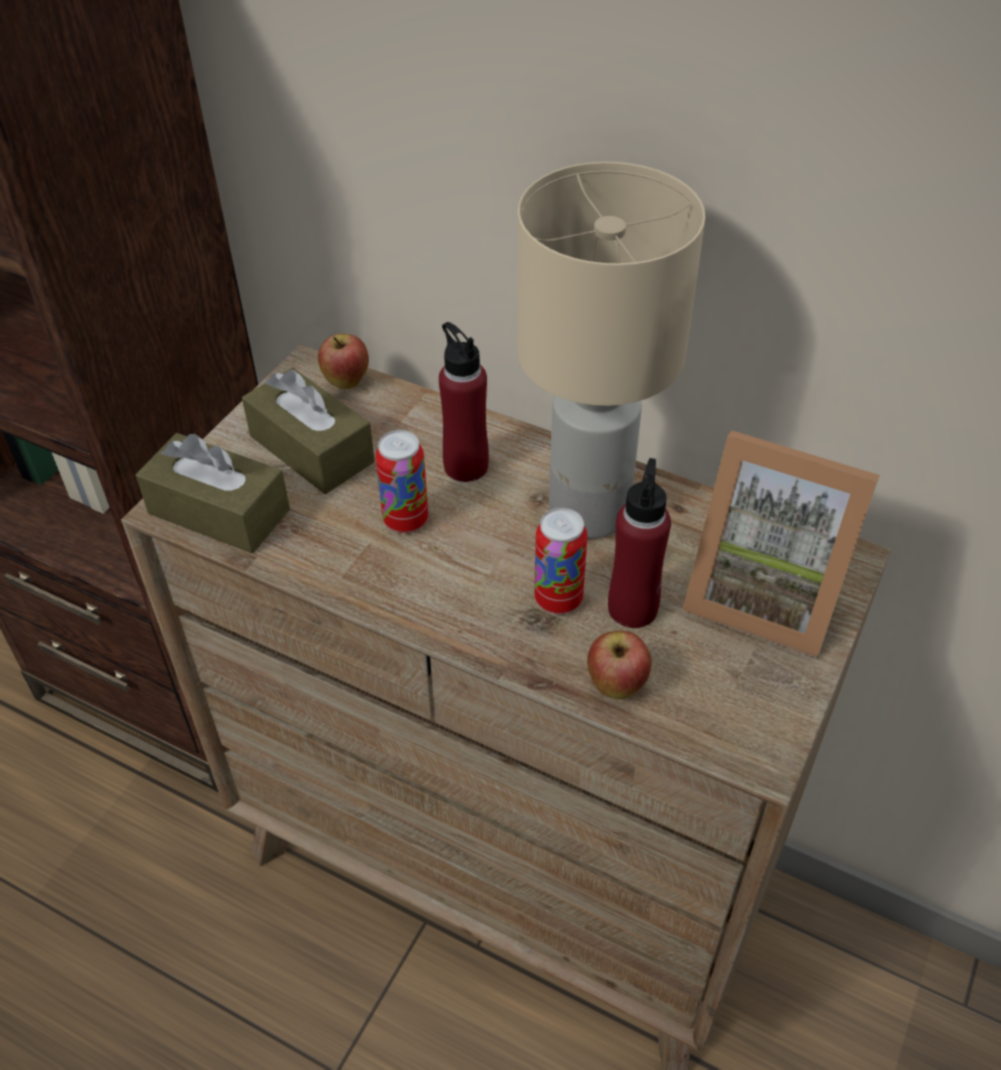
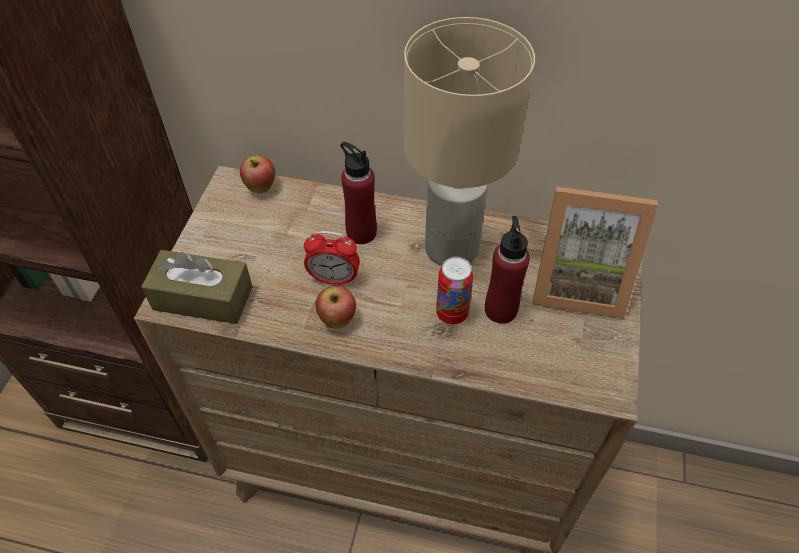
camera: 15 degrees left, 5 degrees up
(311, 449) = (252, 240): brown tissue box -> none
(405, 520) = (334, 279): can -> alarm clock
(616, 686) = (508, 365): apple -> apple (337, 320)

